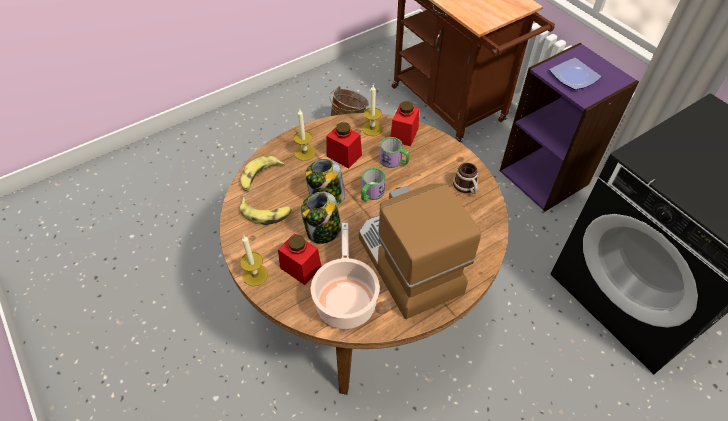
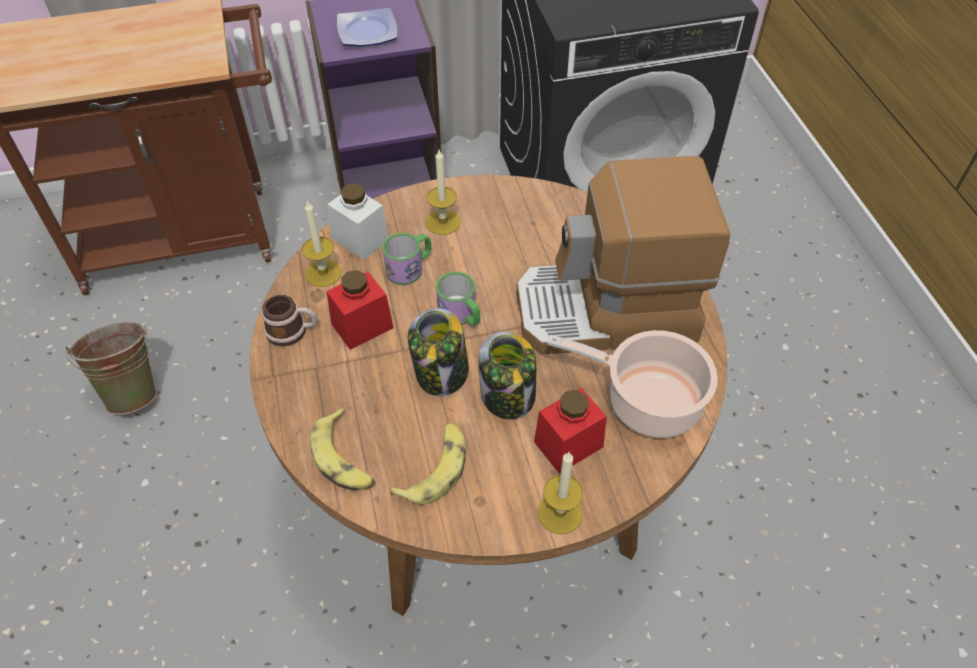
camera: 70 degrees left, 0 degrees up
(304, 152) = (323, 378): candle -> candle (443, 222)
(404, 134) = (360, 239): red jar -> white jar
(466, 187) = (501, 206): mug -> mug (292, 331)

